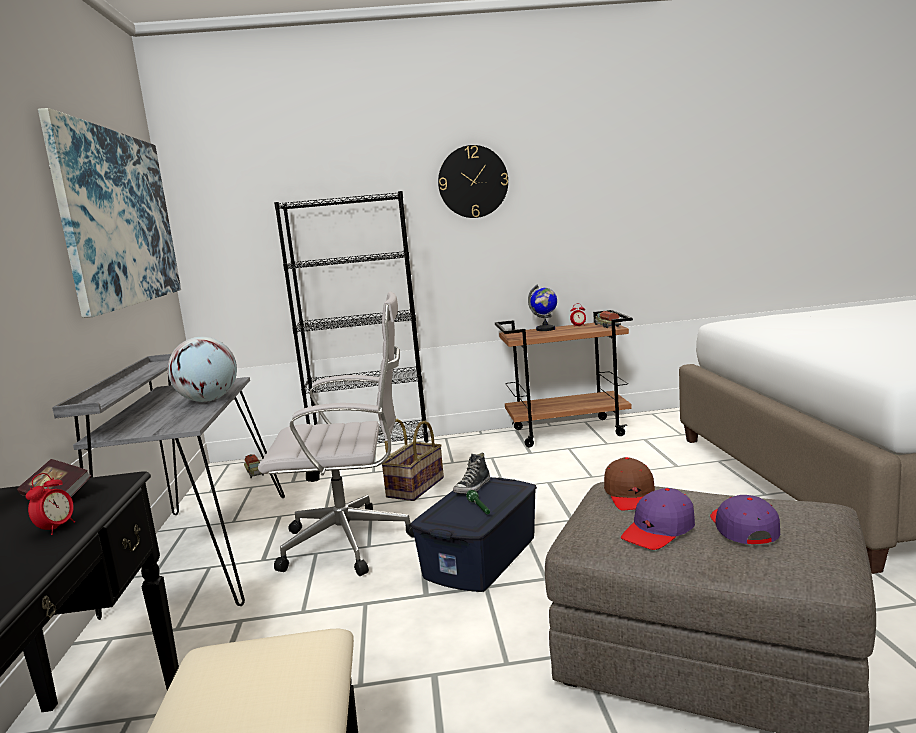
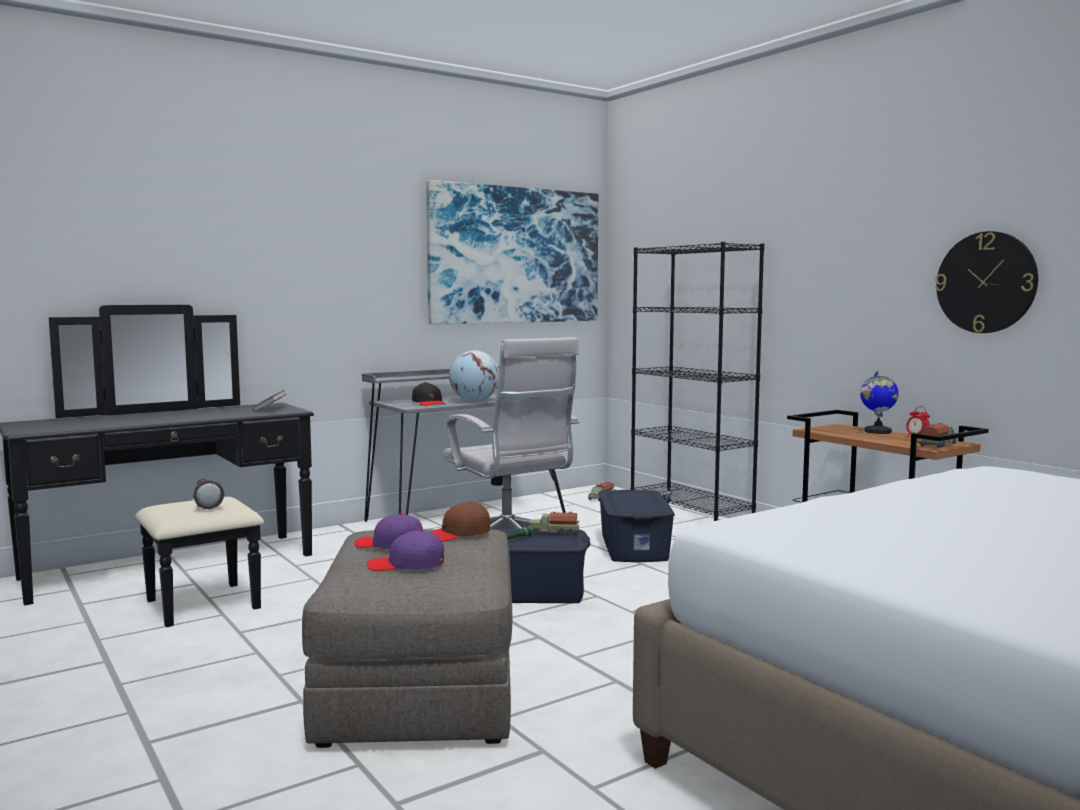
camera: 60 degrees right, 5 degrees down
(56, 529) = (228, 415): alarm clock -> none
(175, 418) = (429, 403): none -> black cap
(249, 669) = (206, 503): none -> flashlight
(414, 487) = (634, 547): basket -> blue storage box
(473, 182) = (841, 233): wall clock -> wall clock (986, 282)
(473, 487) = (554, 532): shoe -> toy truck
(742, 528) = (407, 565): purple cap -> purple cap turned 150 degrees counterclockwise

